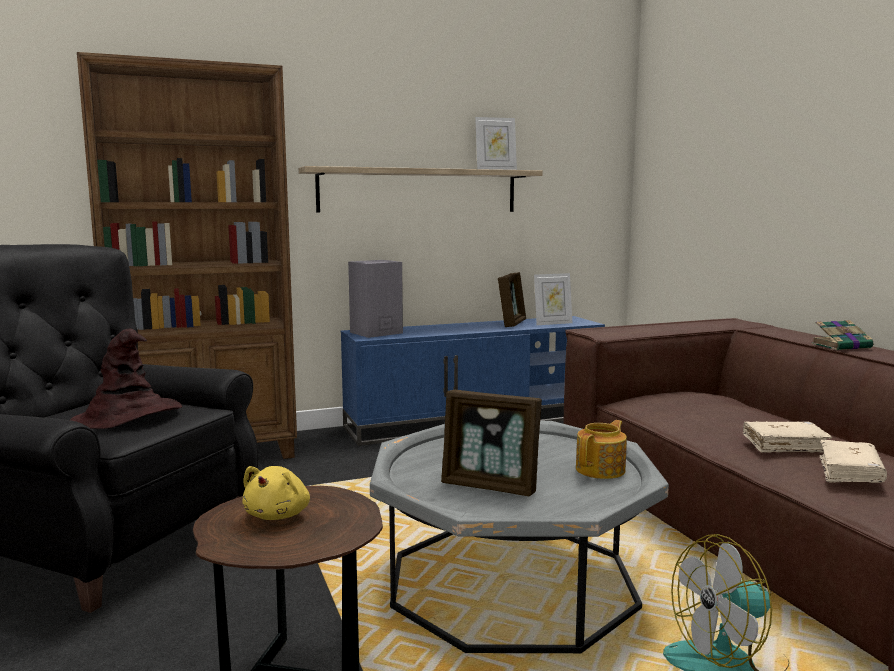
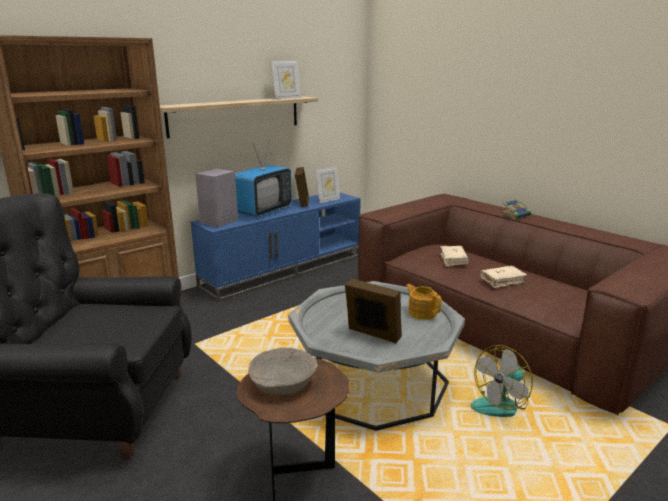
camera: 20 degrees left, 10 degrees up
(127, 416) = (113, 324): brown hat -> none
(279, 515) = (284, 382): yellow plush toy -> beige bowl
(448, 328) = (264, 211): none -> television
(490, 486) = (372, 335): picture frame -> picture frame turned 150 degrees counterclockwise
(601, 469) = (422, 312): teapot -> teapot turned 60 degrees counterclockwise
(849, 472) = (541, 295): beige book -> beige book (453, 260)

